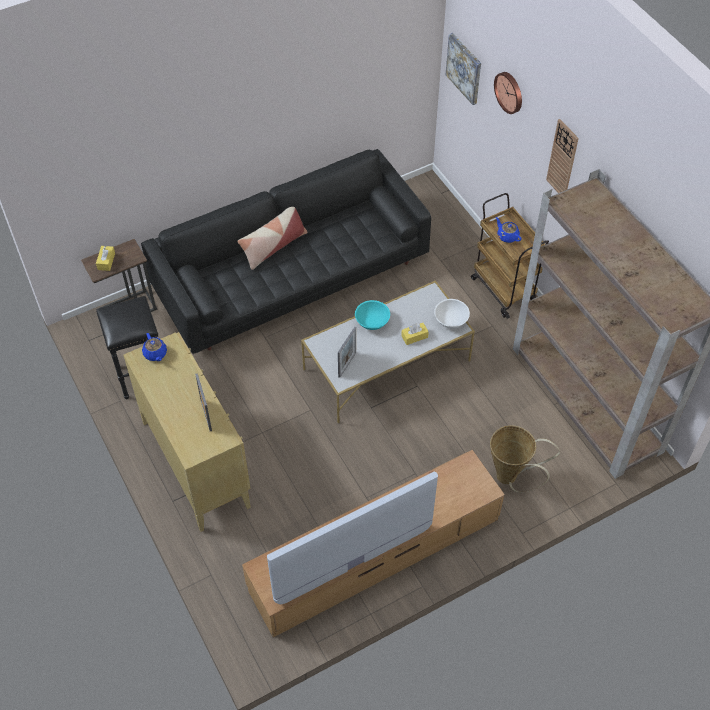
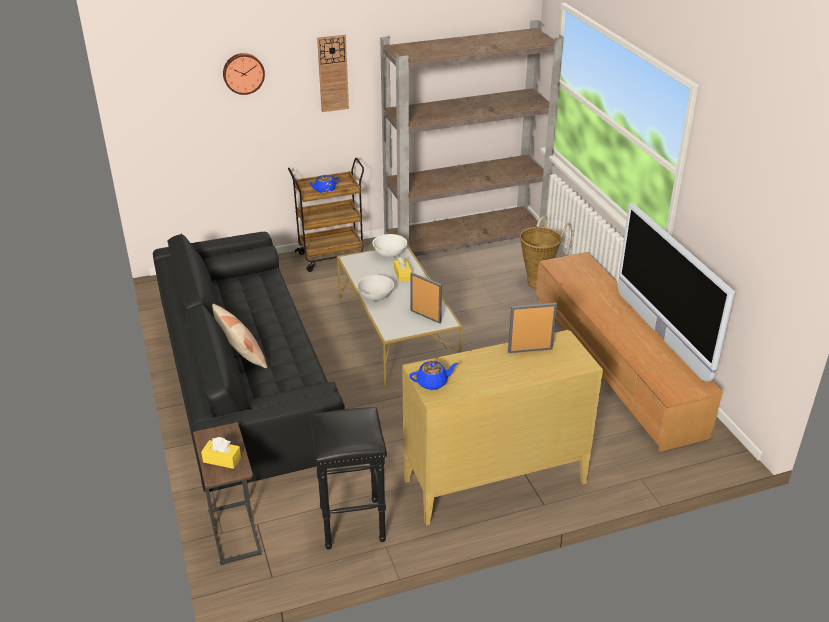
camera: 80 degrees left, 20 degrees down
(372, 322) = (375, 296): turquoise bowl -> white bowl
(464, 68) = (168, 109): picture -> none

